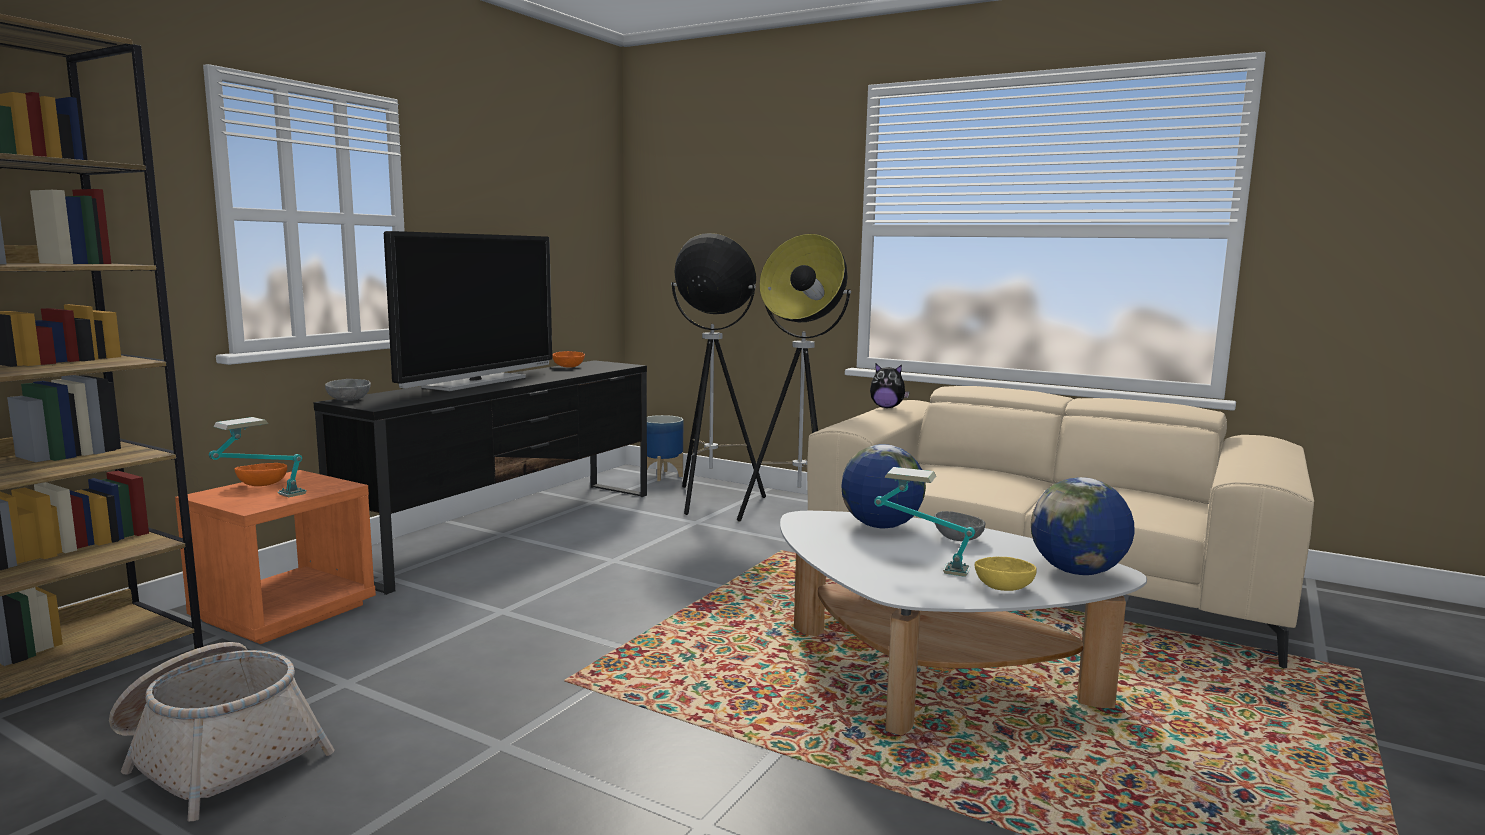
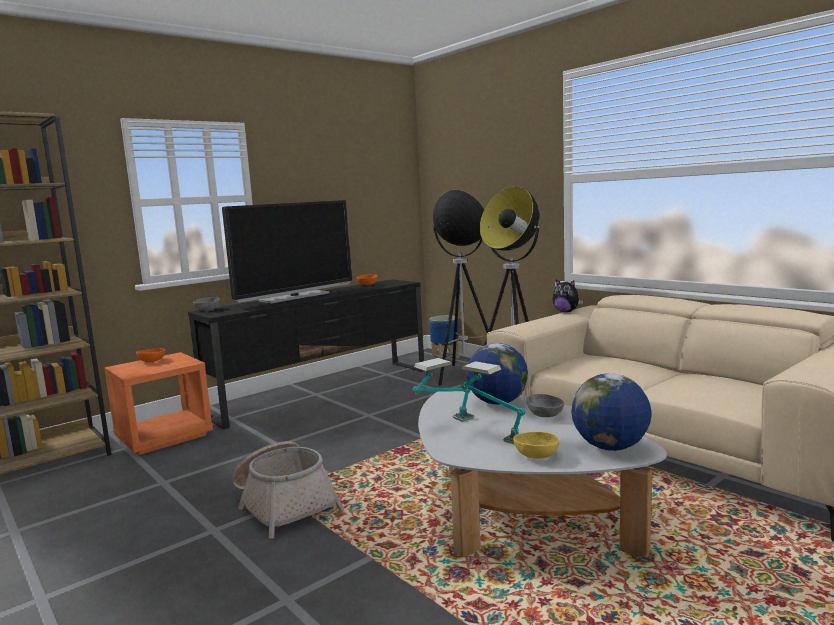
camera: 20 degrees right, 0 degrees up
(218, 755) = (74, 517): basket -> basket (284, 504)
(261, 500) = (141, 371): table lamp -> table lamp (444, 424)

